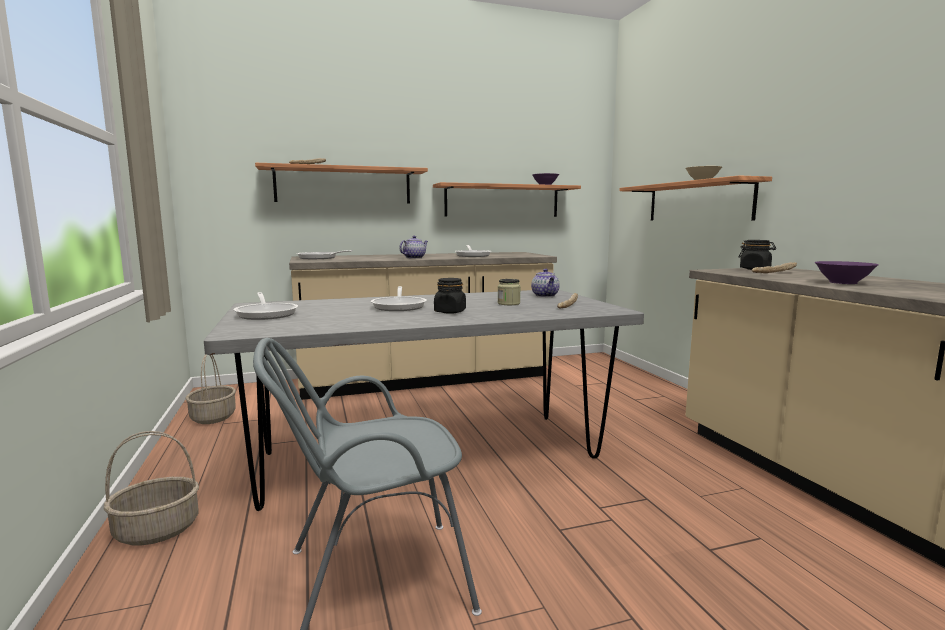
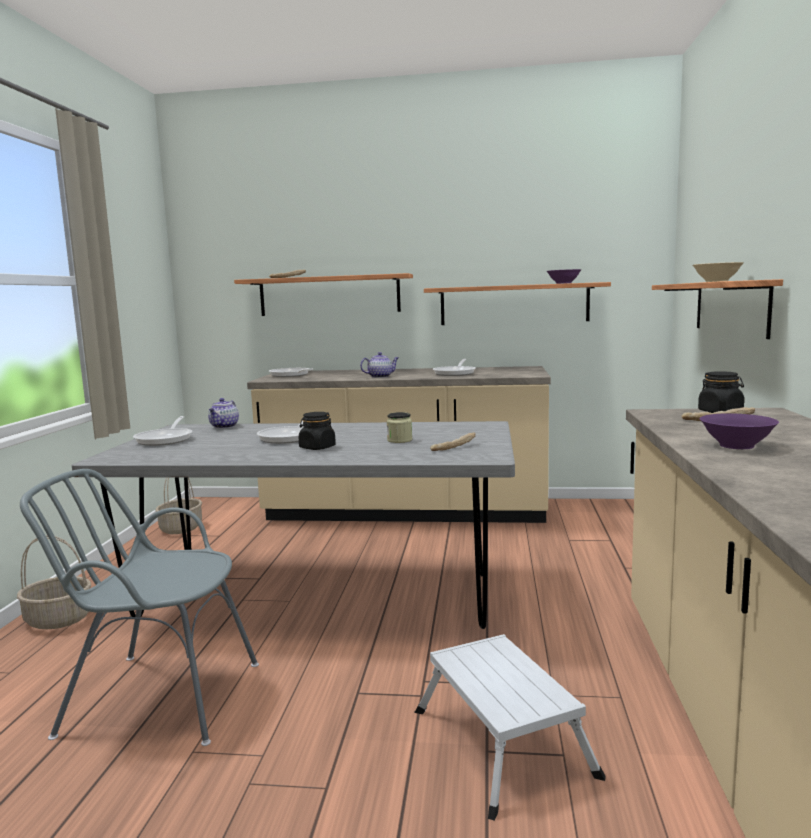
camera: 25 degrees right, 0 degrees up
(545, 296) = (467, 431): teapot -> teapot (224, 426)
(713, 540) = (503, 743): none -> white step ladder

